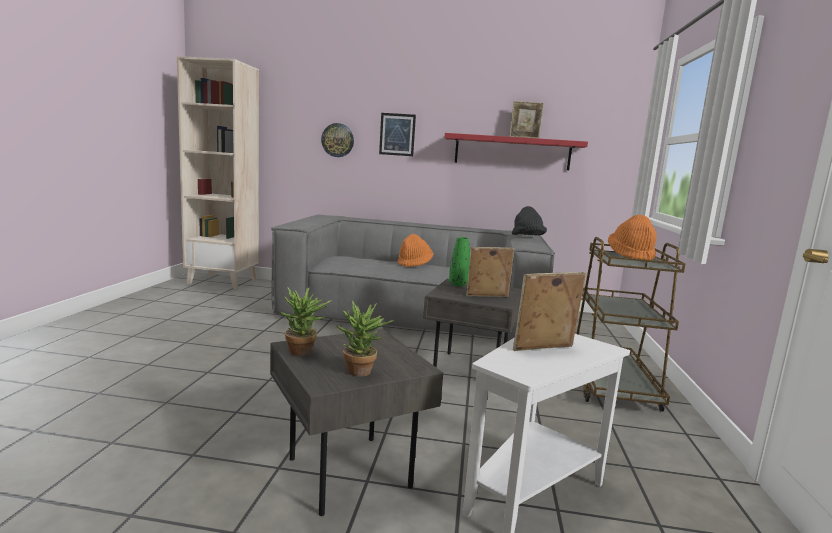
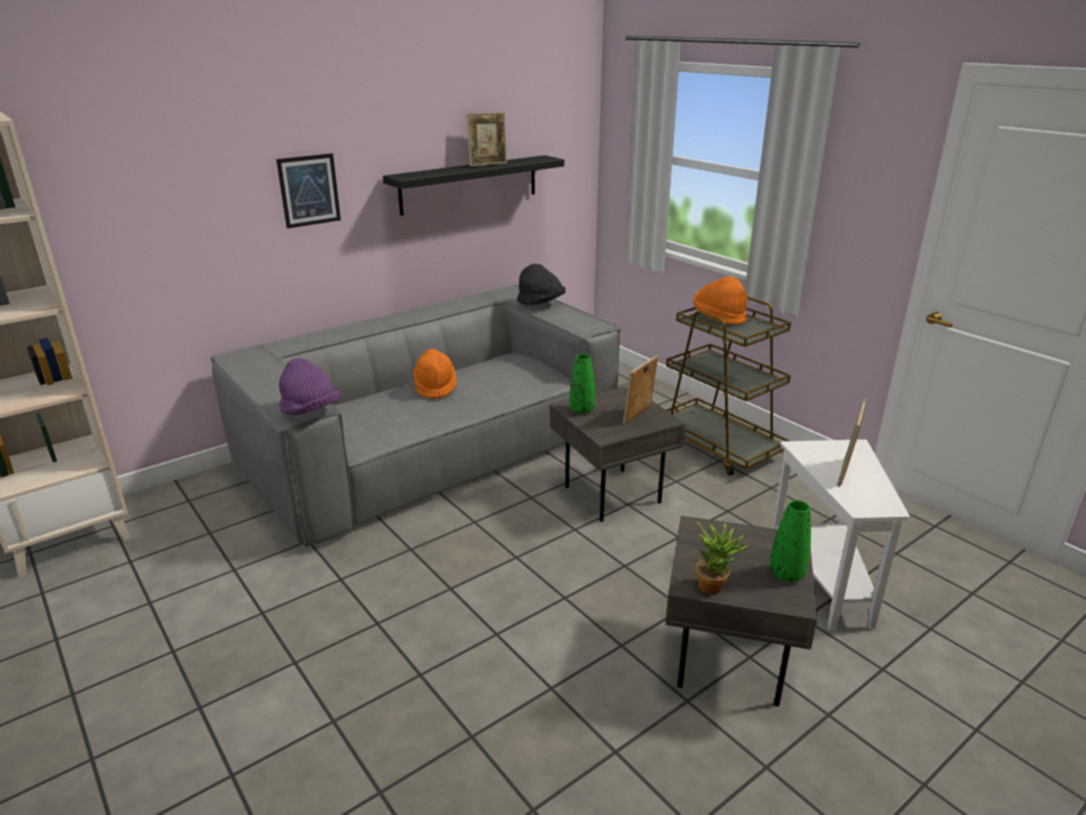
camera: 45 degrees left, 15 degrees up
(296, 227) = (310, 411): none -> purple hat
(337, 140) = (208, 220): wall clock -> none
(362, 373) = (786, 574): potted plant -> green vase
(512, 152) = (469, 184): red shelf -> black shelf

